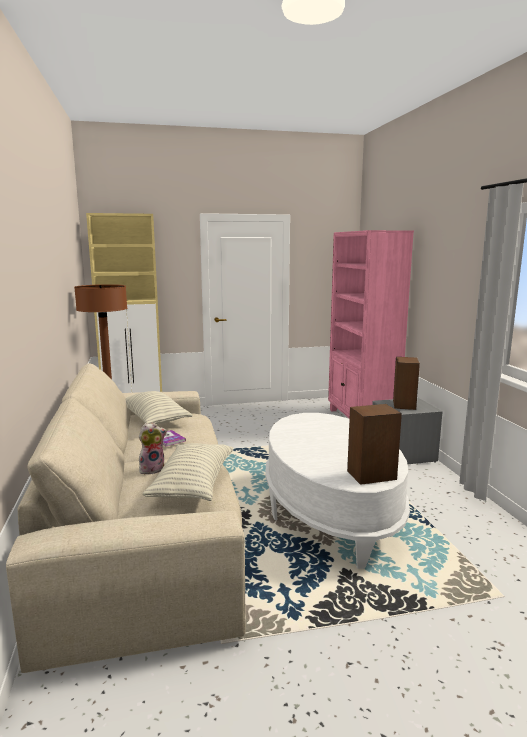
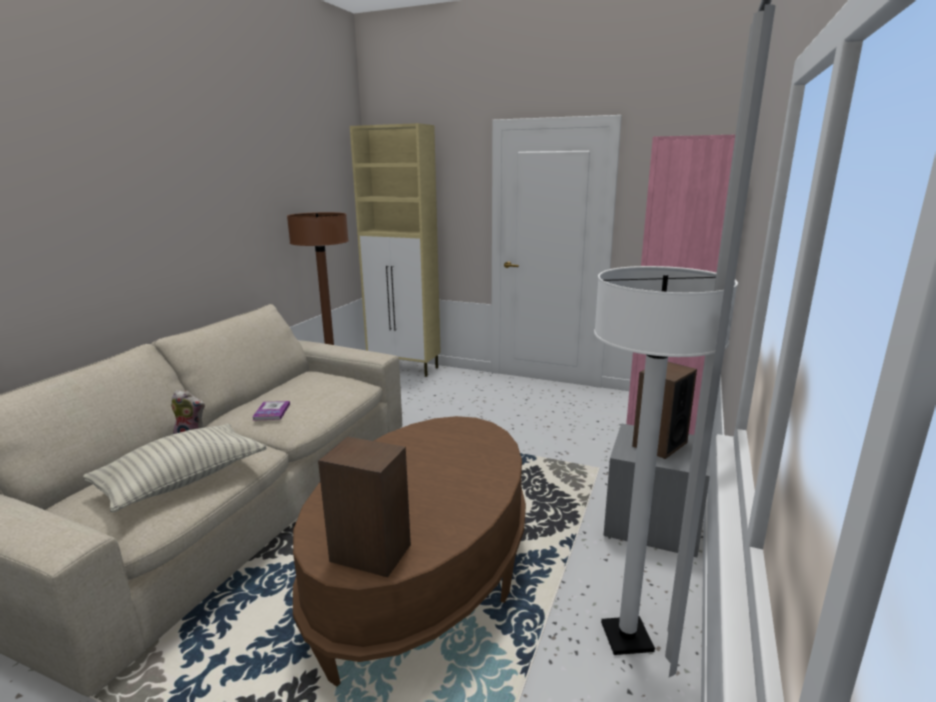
camera: 35 degrees right, 5 degrees up
(154, 419) = (309, 382): pillow -> none
(330, 512) = (423, 574): white coffee table -> brown coffee table
(451, 499) = (626, 637): none -> white floor lamp

